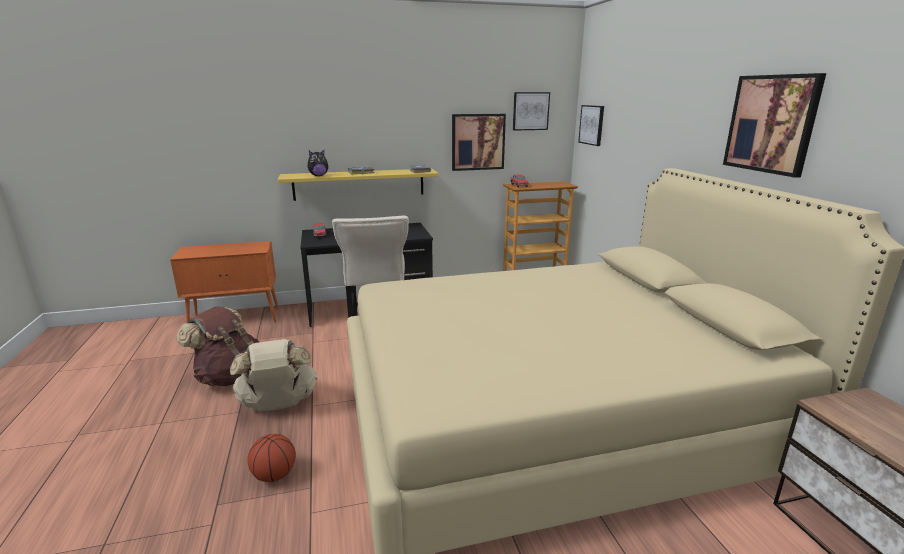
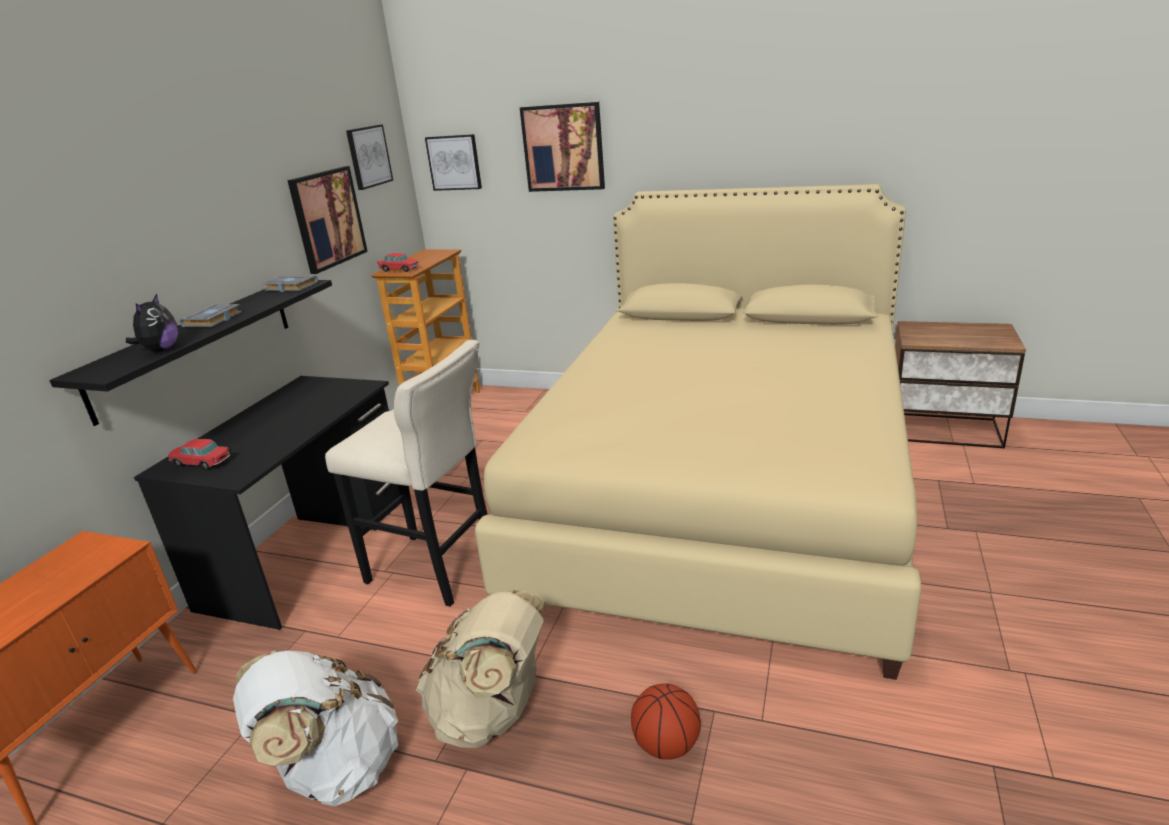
camera: 55 degrees left, 5 degrees up
(230, 377) = (335, 769): brown backpack -> white backpack
(359, 184) = (196, 345): yellow shelf -> black shelf
(771, 124) = (750, 126): picture -> picture (563, 147)

